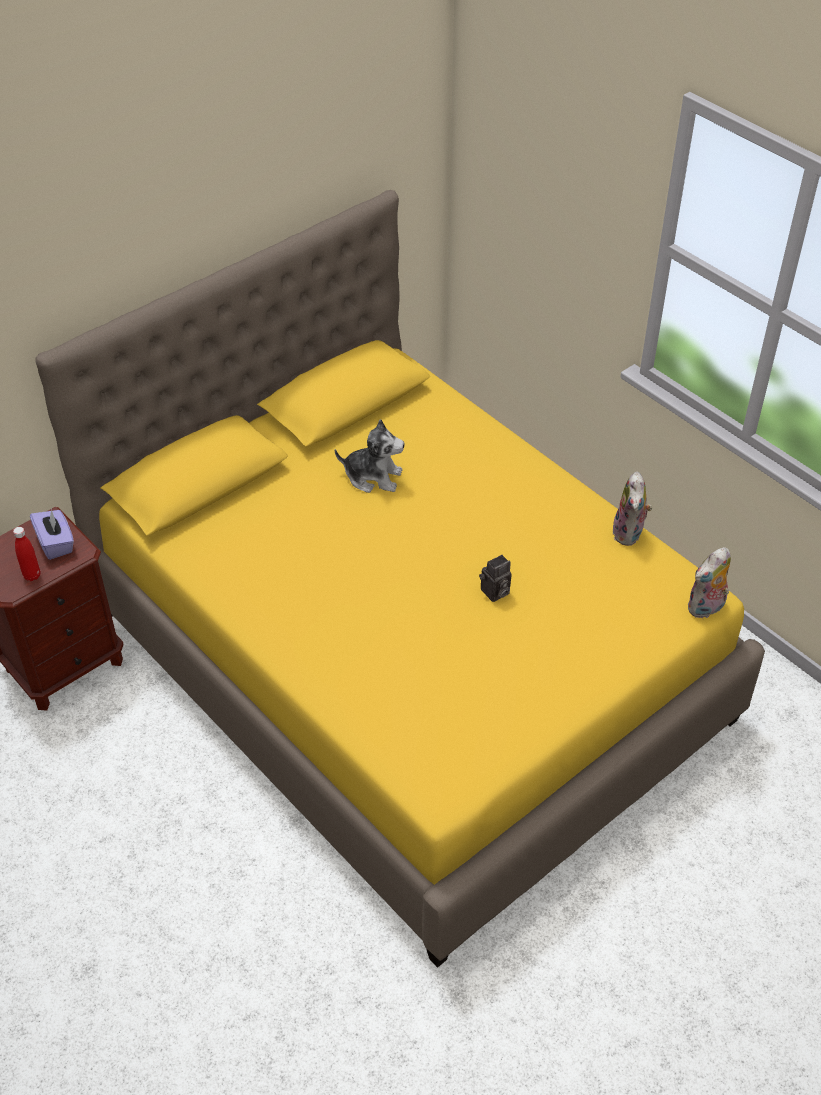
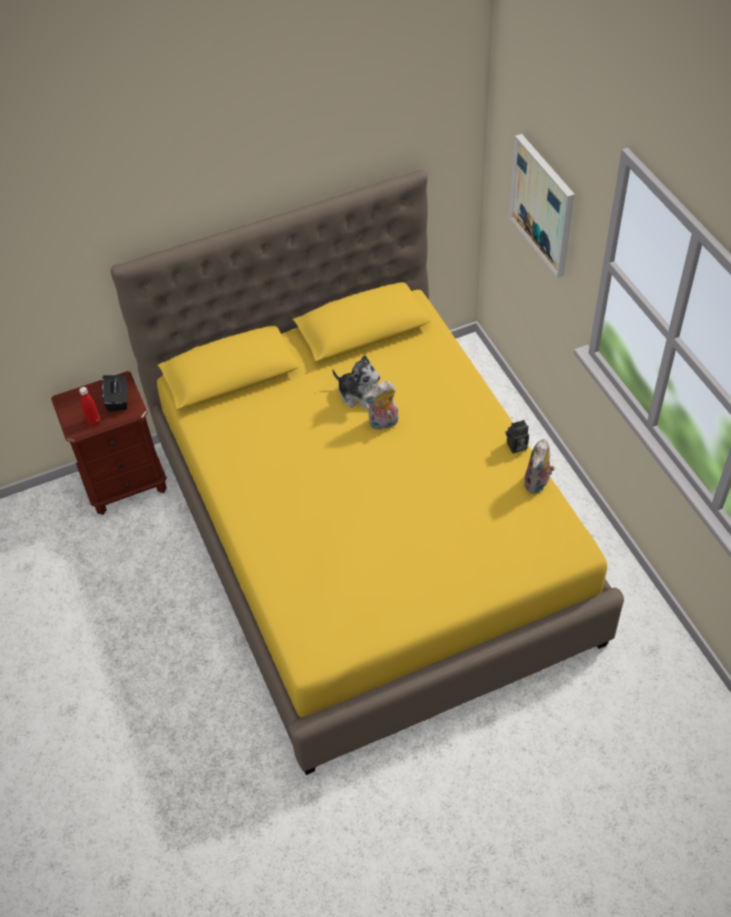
camera: 20 degrees right, 5 degrees up
(56, 543) = (118, 400): purple tissue box -> black tissue box
(495, 593) = (413, 509): camera -> camera (516, 447)
(553, 205) = (543, 205): none -> picture
(706, 608) = (572, 559): plush toy -> plush toy (383, 424)

